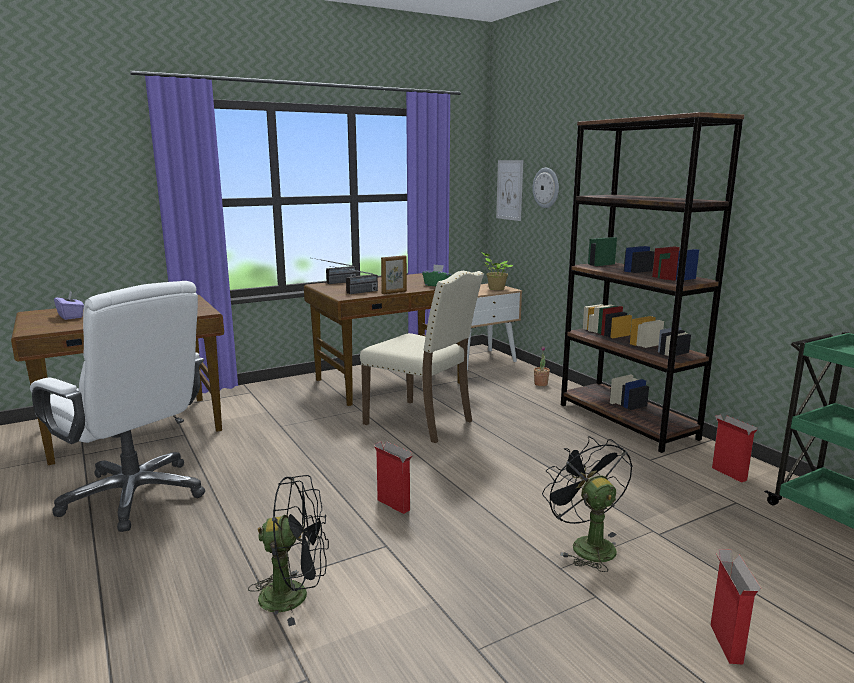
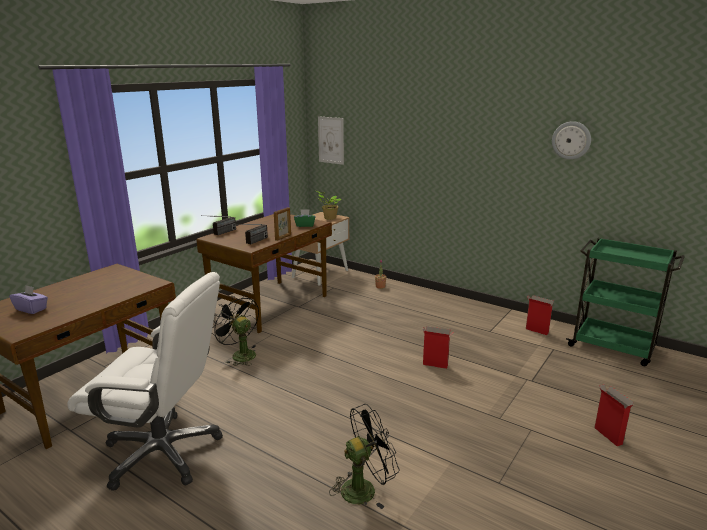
camera: 25 degrees left, 5 degrees up
(394, 505) = (367, 404): cardboard box -> cardboard box (435, 365)
(421, 422) = (326, 335): beige chair -> none
(546, 188) = (367, 140): wall clock -> wall clock (571, 140)
(586, 545) = (501, 399): black fan -> black fan (239, 354)
(626, 421) = (456, 306): brown bookcase -> none

